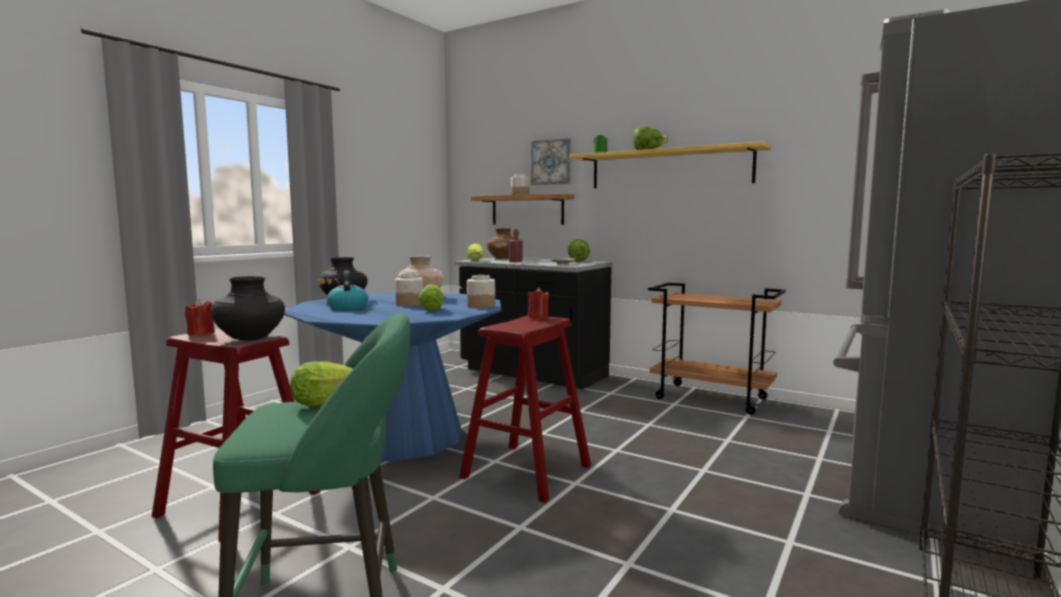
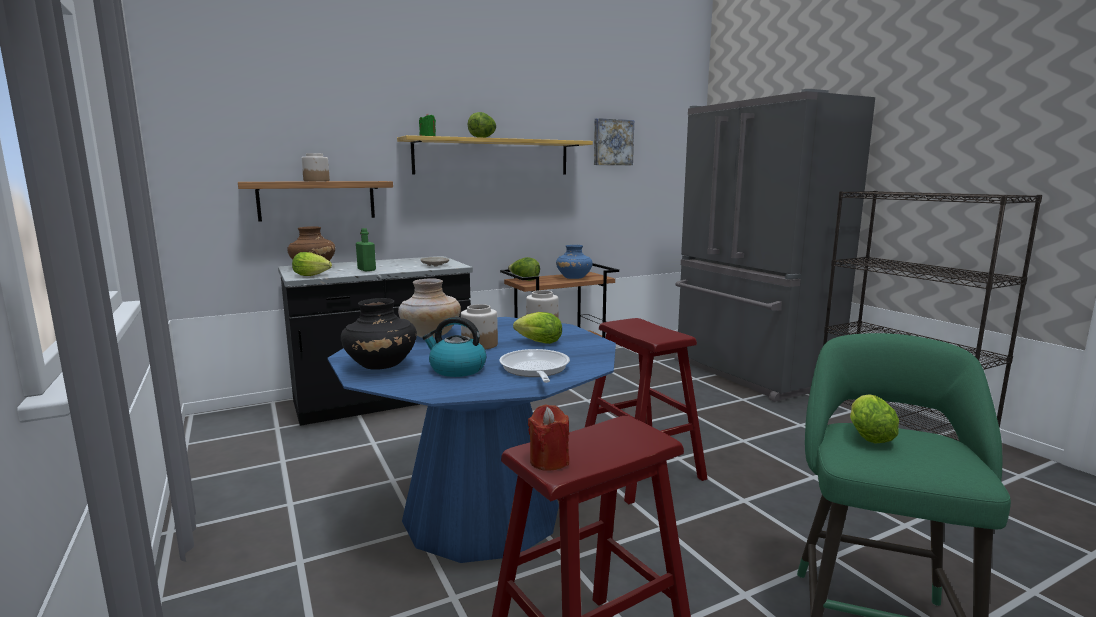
camera: 60 degrees left, 5 degrees up
(250, 338) = (624, 432): black vase -> none
(359, 315) = (534, 370): none -> frying pan
(515, 261) = (366, 270): red bottle -> green bottle
(538, 317) = (621, 323): red candle -> none
(552, 162) = (351, 139): picture -> picture (612, 142)
(578, 261) = (415, 259): lettuce -> lettuce (524, 280)
(729, 300) = (574, 278): none -> blue vase

